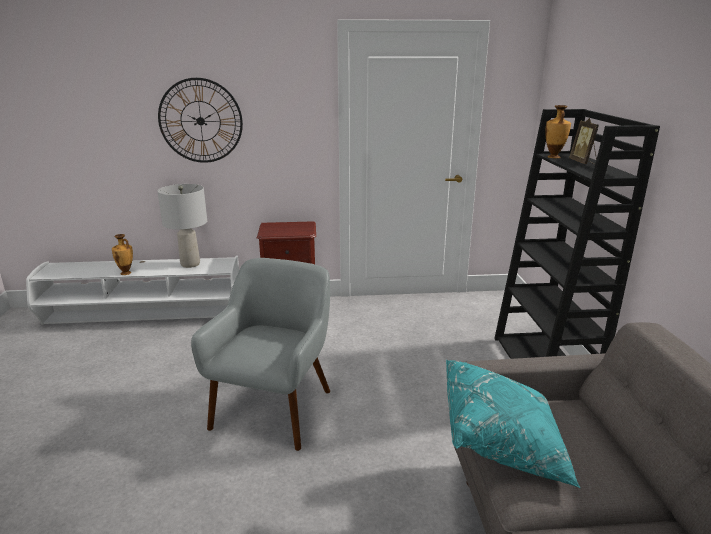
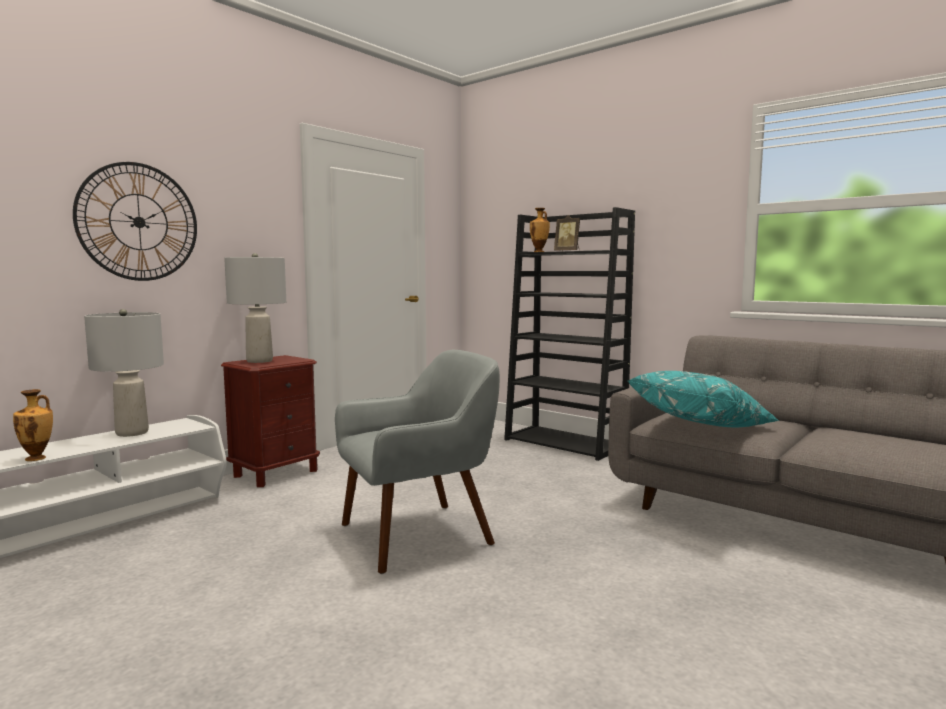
camera: 45 degrees left, 15 degrees down
(274, 409) = (419, 535): grey armchair -> grey armchair turned 90 degrees clockwise
(281, 227) = (260, 361): none -> grey table lamp

